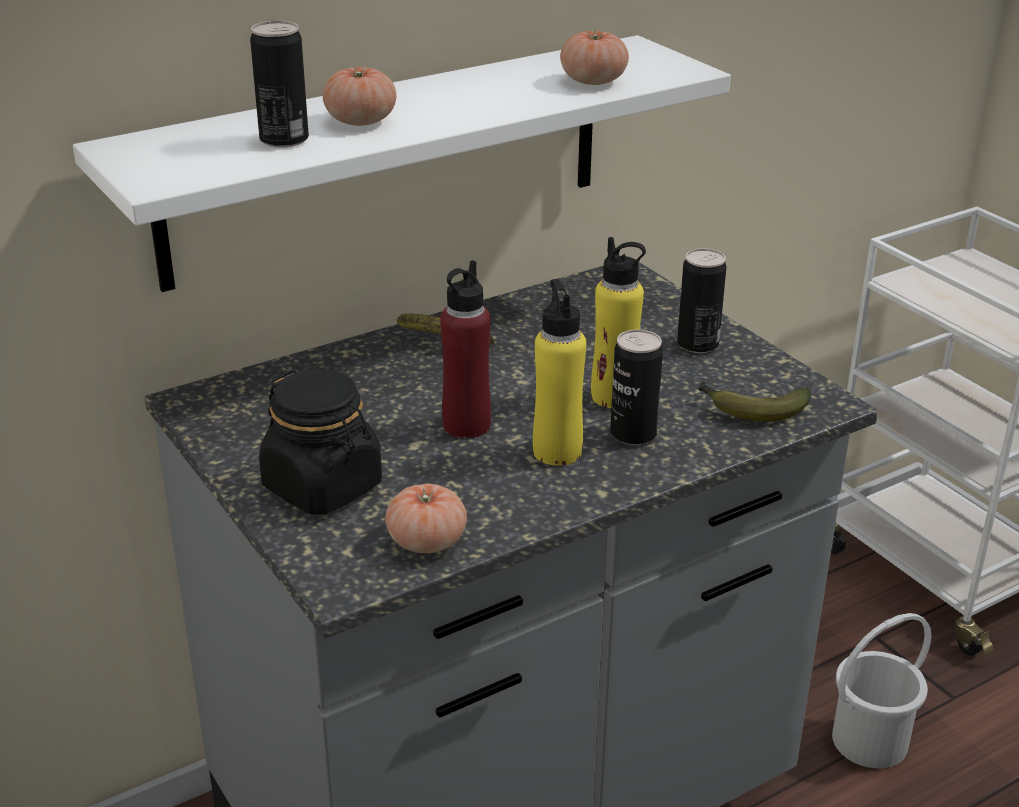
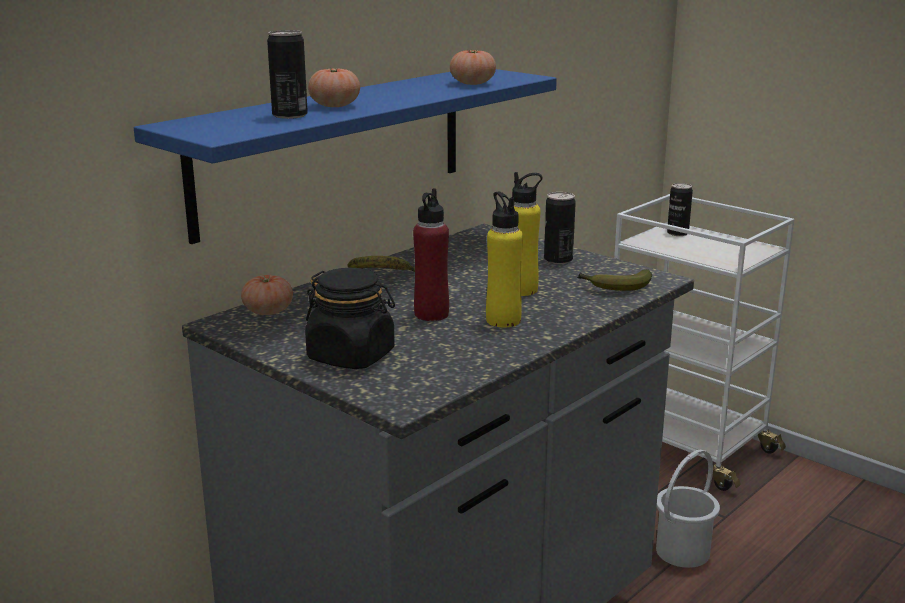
camera: 15 degrees left, 10 degrees down
(387, 160) = (334, 148): white shelf -> blue shelf
(426, 541) = (445, 375): tomato -> tomato (268, 311)
(633, 434) = (547, 306): can -> can (677, 233)

